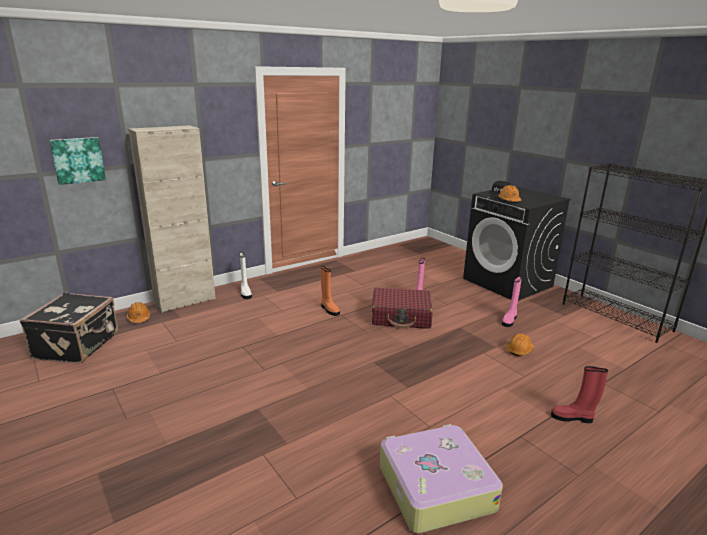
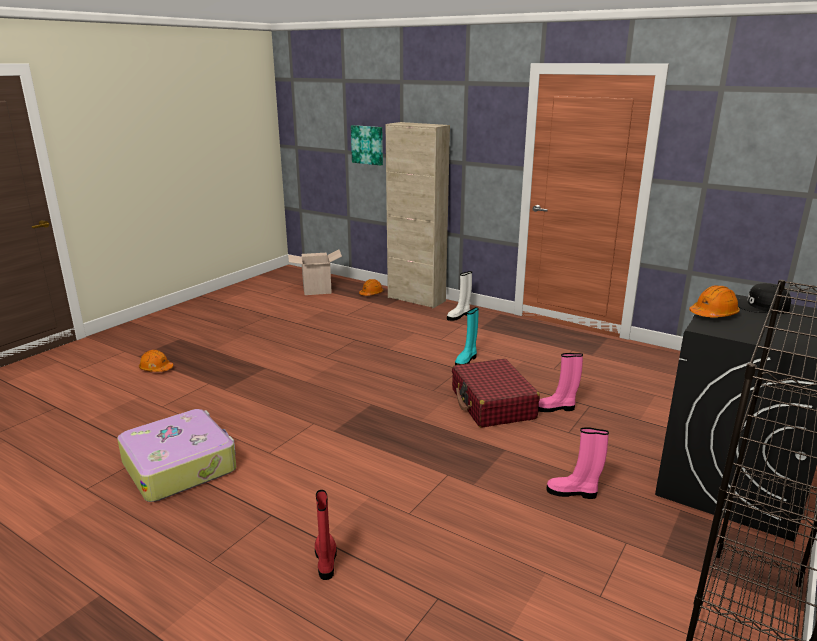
camera: 70 degrees right, 0 degrees up
(78, 345) = (317, 290): black suitcase -> cardboard box
(329, 309) = (466, 360): orange boot -> turquoise boot
(519, 350) = (480, 506): orange hard hat -> orange hard hat (156, 369)

